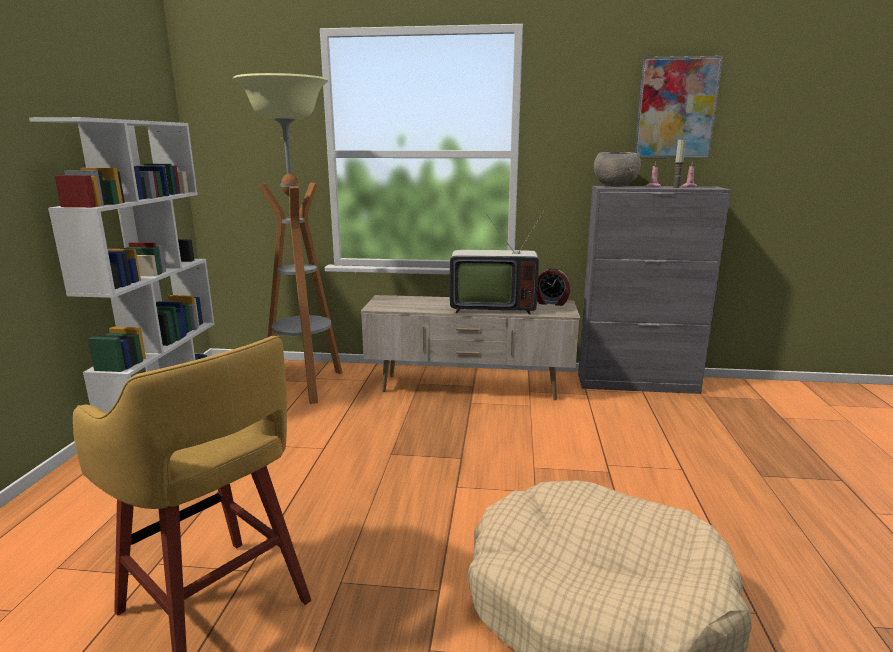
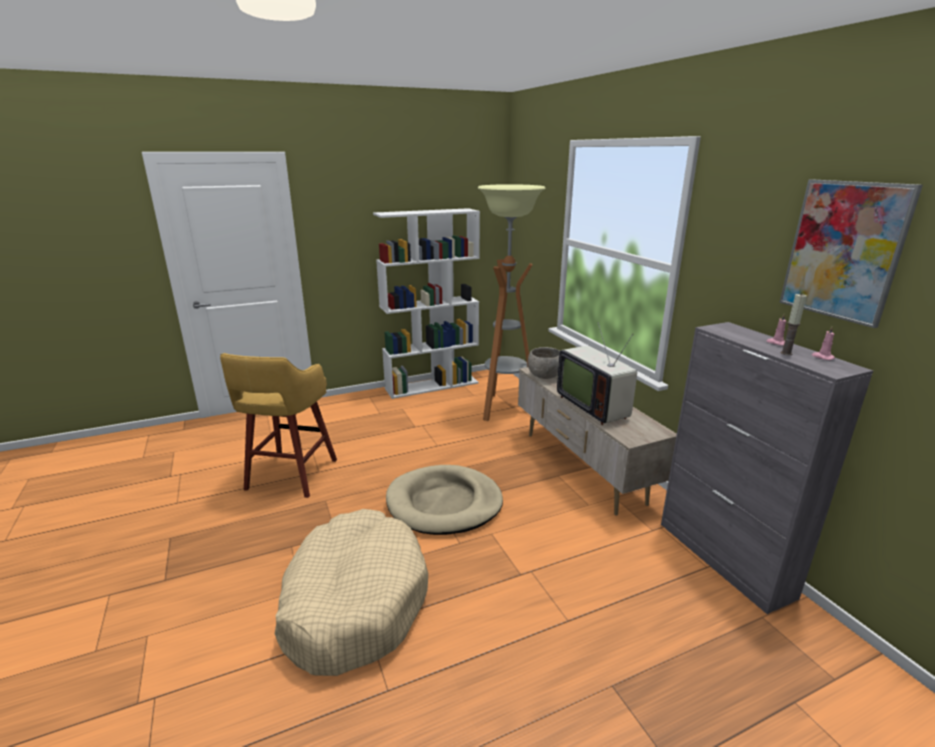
camera: 60 degrees right, 5 degrees up
(453, 480) = (444, 503): none -> beige dog bed
(551, 302) = (652, 426): alarm clock -> none
(615, 186) = (733, 330): grey bowl -> grey bowl (544, 376)

